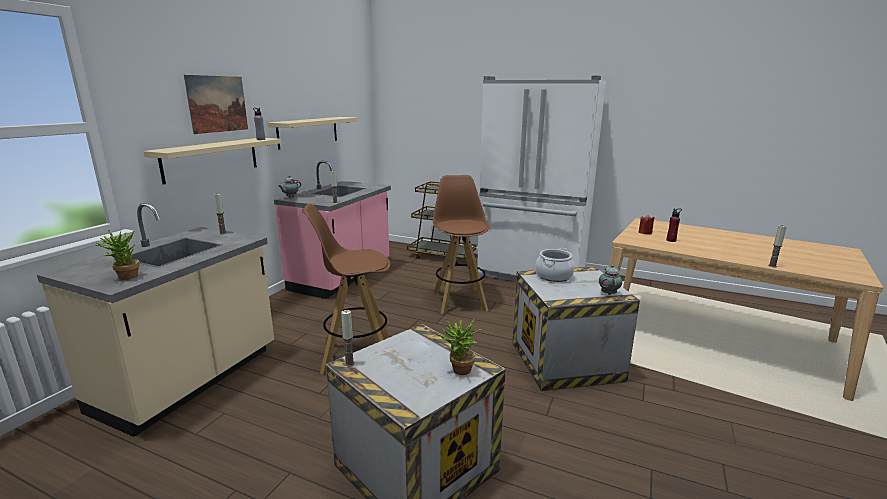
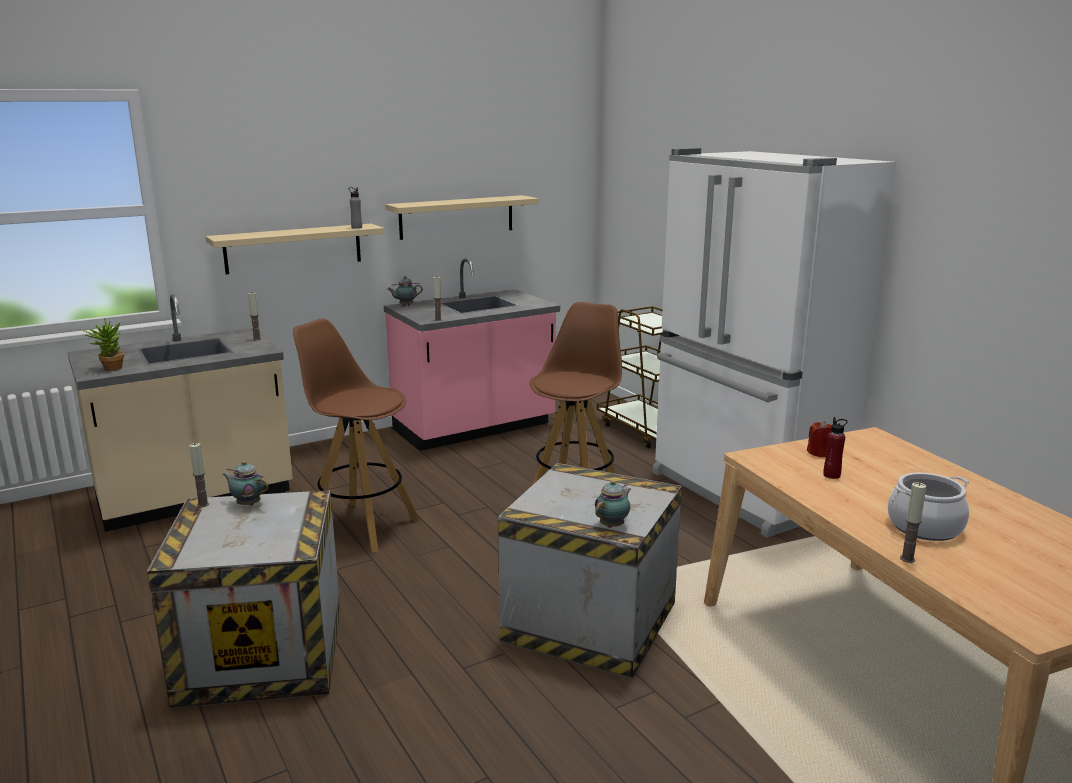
camera: 35 degrees right, 0 degrees up
(217, 104) = (308, 182): picture -> none
(384, 351) = (247, 504): none -> teapot
(459, 371) = (271, 545): potted plant -> none
(553, 276) = (589, 483): cooking pot -> cooking pot (924, 527)

